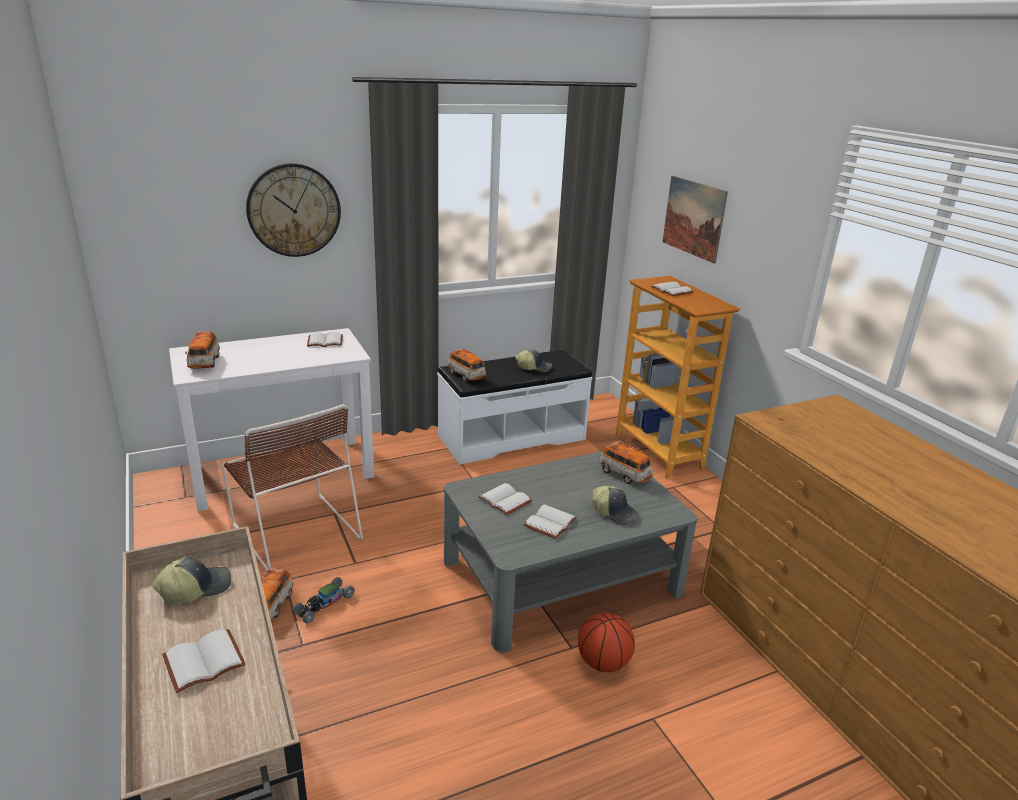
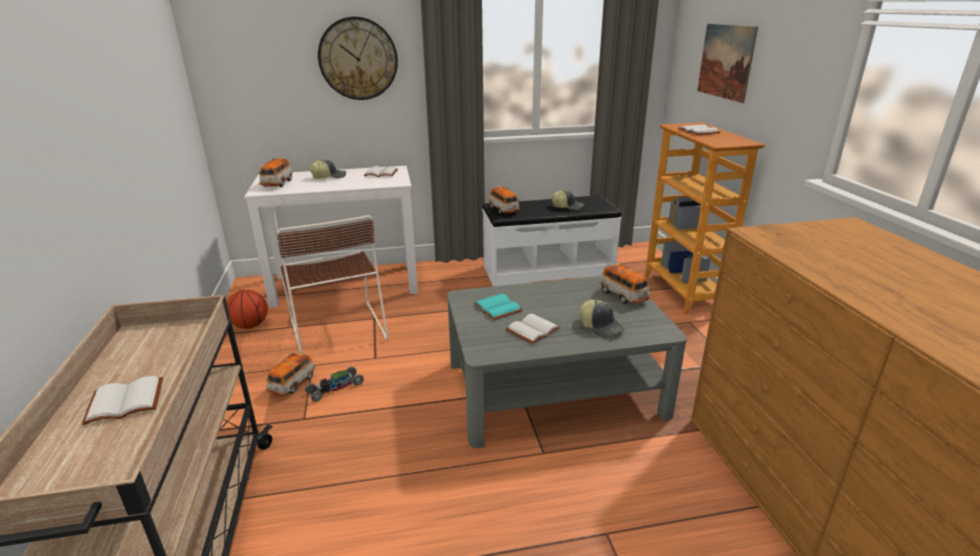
camera: 15 degrees right, 0 degrees up
(195, 588) = (161, 342): cap -> cap (329, 176)
(506, 500) = (499, 308): white book -> turquoise book
(603, 663) = (570, 472): basketball -> basketball (250, 326)

